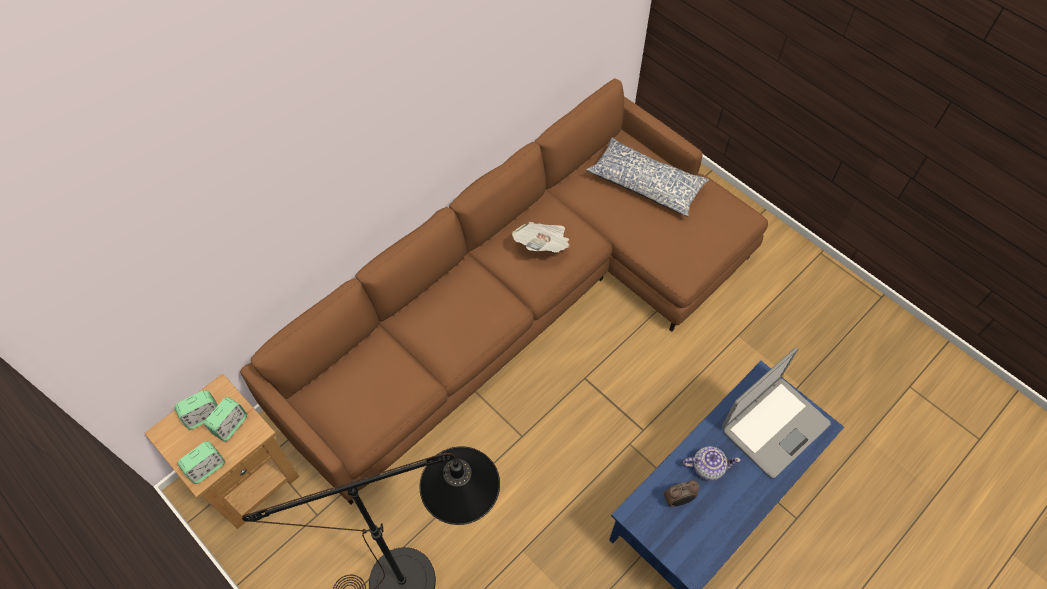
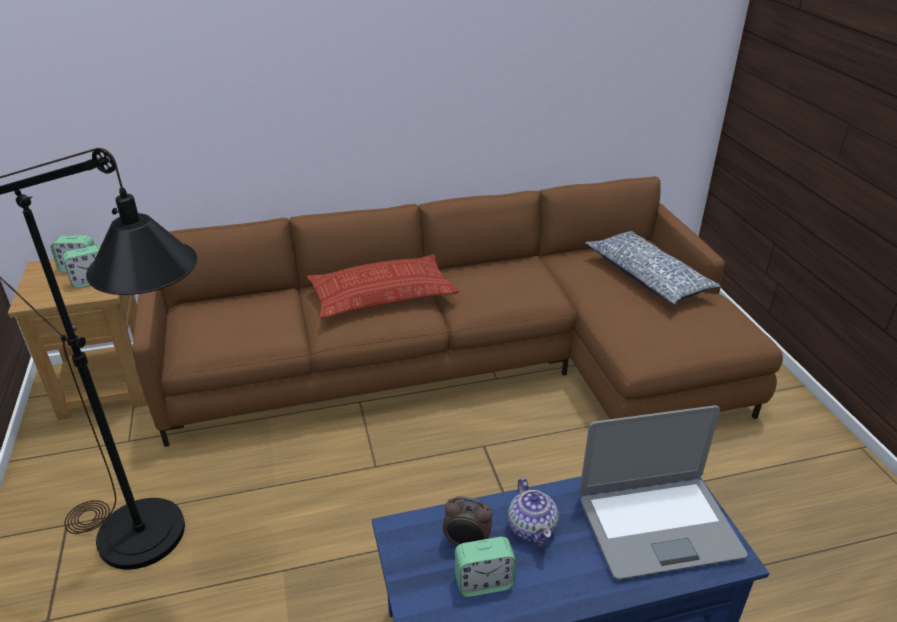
camera: 30 degrees right, 25 degrees down
(207, 468) = (39, 298): alarm clock -> alarm clock (483, 582)
(460, 301) = (382, 294): none -> pillow
(543, 245) = (499, 284): newspaper -> none
(707, 467) = (532, 527): teapot -> teapot turned 45 degrees clockwise

